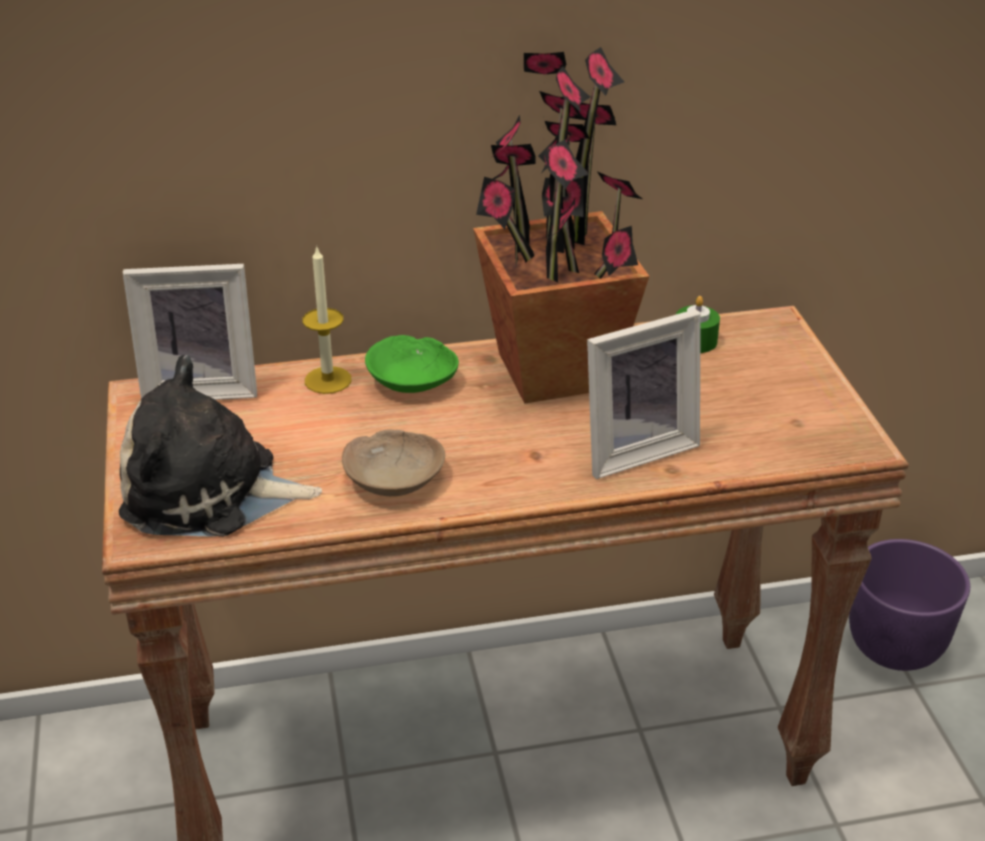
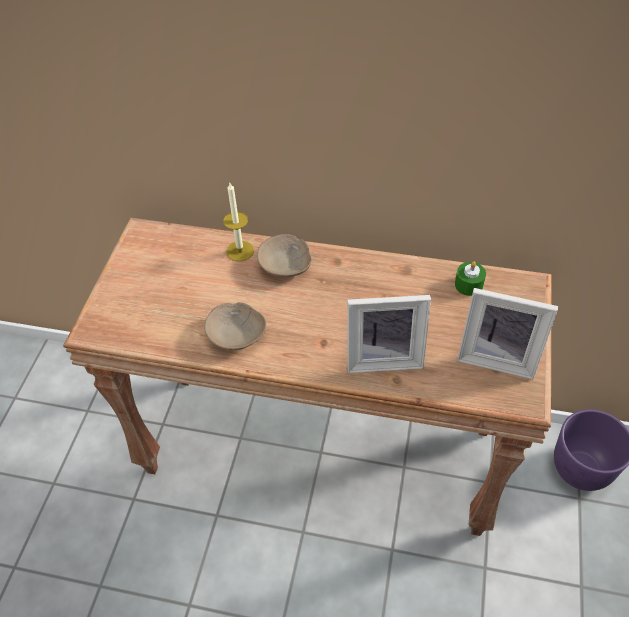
camera: 25 degrees right, 15 degrees up
(201, 387) = (172, 236): picture frame -> picture frame (497, 357)
(210, 492) = (139, 311): plush toy -> none
(412, 379) = (286, 264): green bowl -> beige bowl
(553, 372) = (368, 283): potted plant -> none

